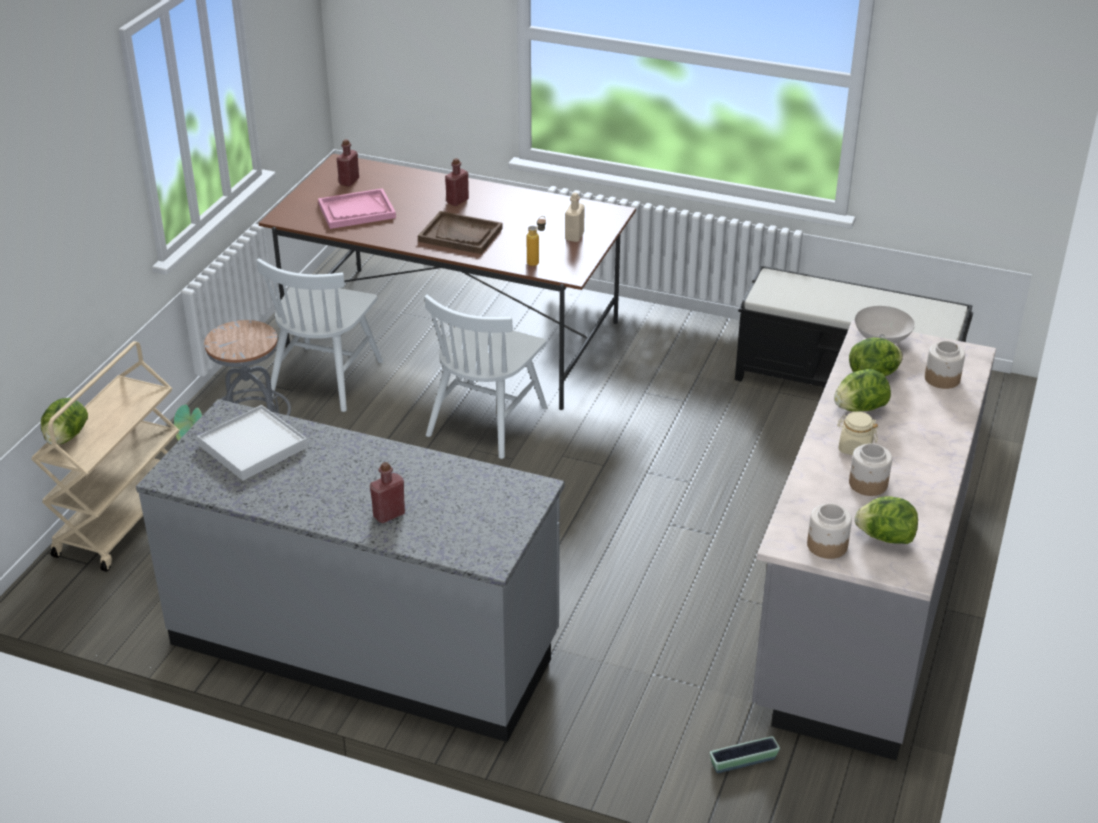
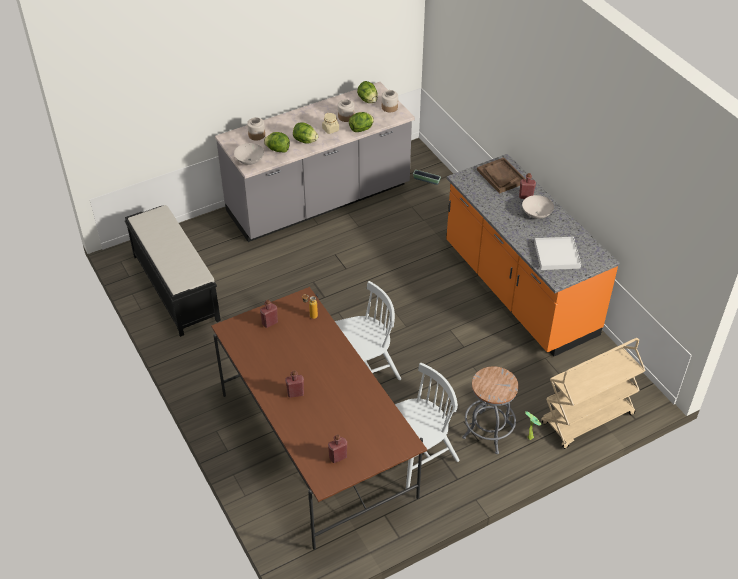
camera: 140 degrees left, 10 degrees up
(66, 438) = (622, 372): lettuce -> lettuce (361, 129)
(342, 493) = (536, 214): none -> white bowl
(356, 211) = (360, 422): pink tray -> none
(365, 642) = (518, 290): grey counter -> orange counter
(460, 235) = (325, 361): brown tray -> brown tray (501, 176)
(574, 236) = (269, 323): beige bottle -> red bottle

